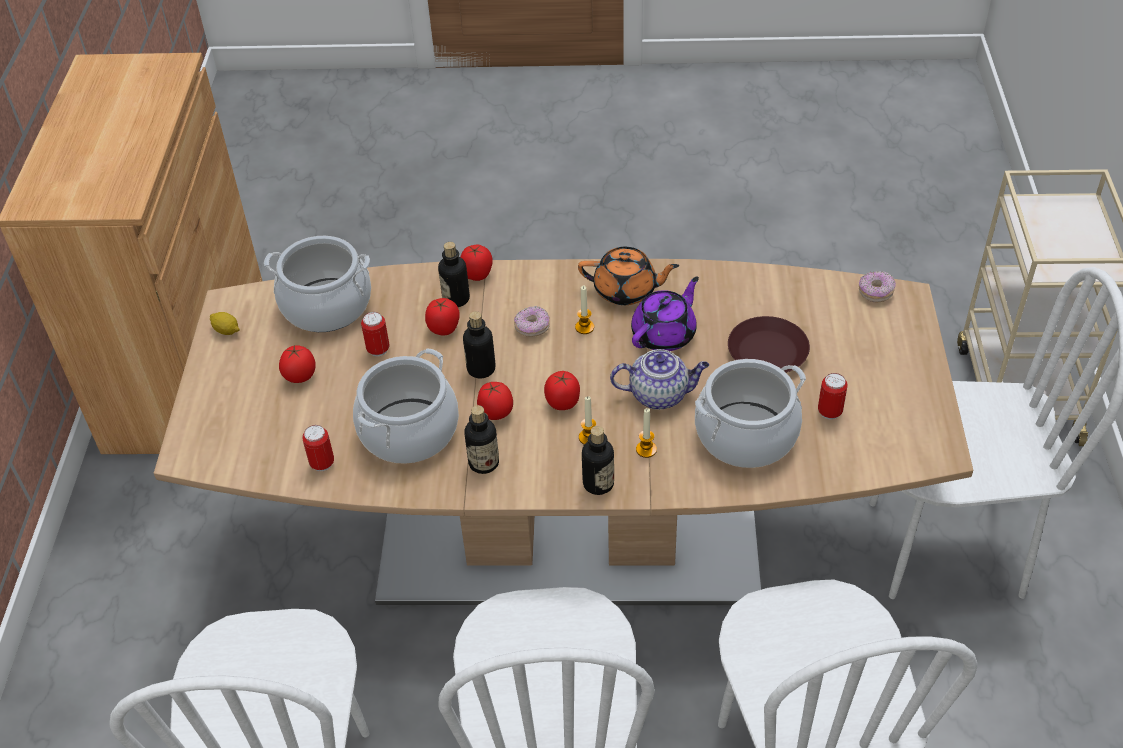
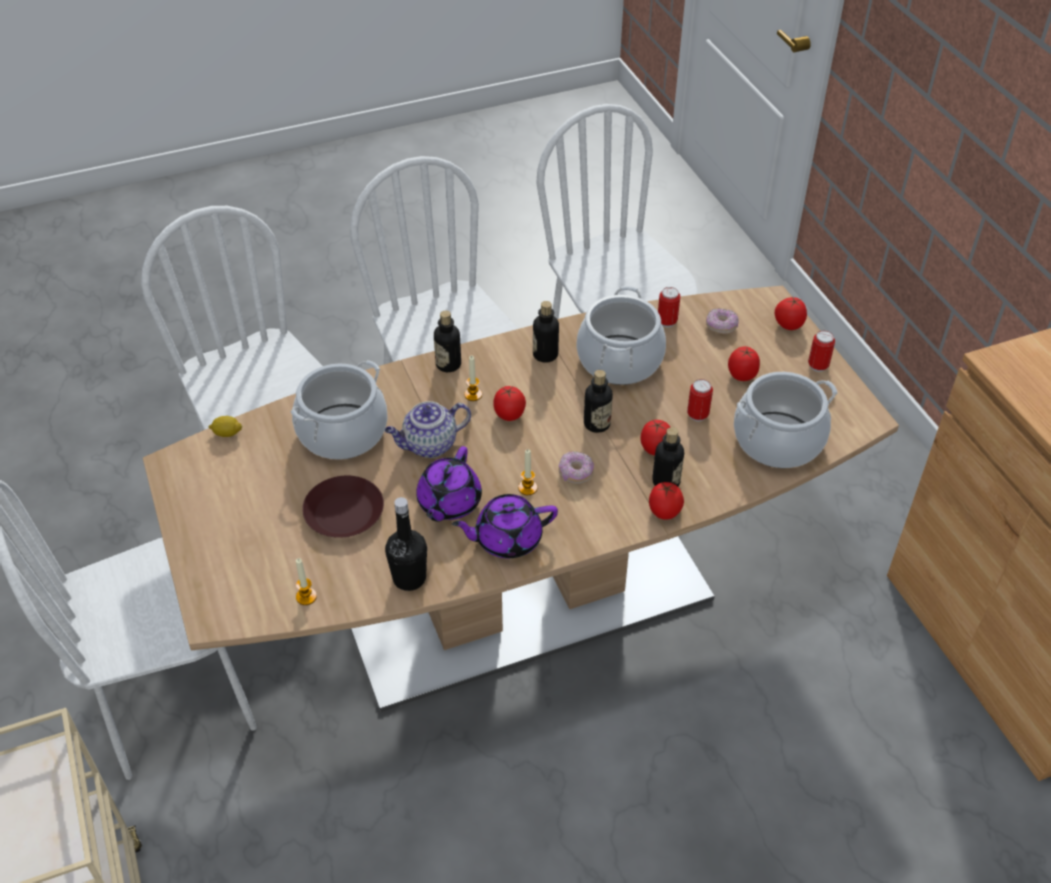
camera: 155 degrees right, 0 degrees up
(226, 330) = (841, 394): lemon -> lemon (227, 433)
(496, 413) = (559, 392): tomato -> tomato (788, 325)
(626, 290) = (507, 539): orange teapot -> purple teapot
(646, 449) = (422, 398): candle -> candle (306, 597)
(725, 283) = (409, 578): none -> black bottle
(829, 412) = (273, 471): can -> can (818, 366)
(875, 292) = (247, 613): donut -> donut (721, 327)

